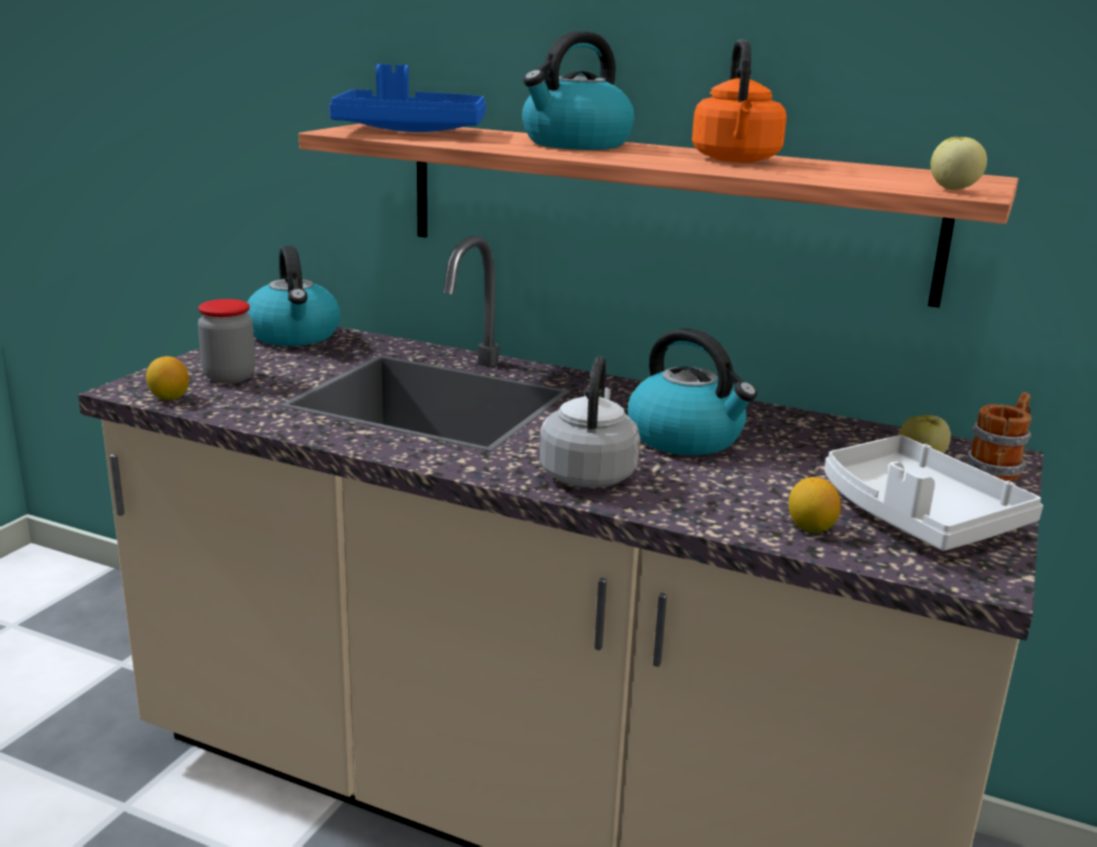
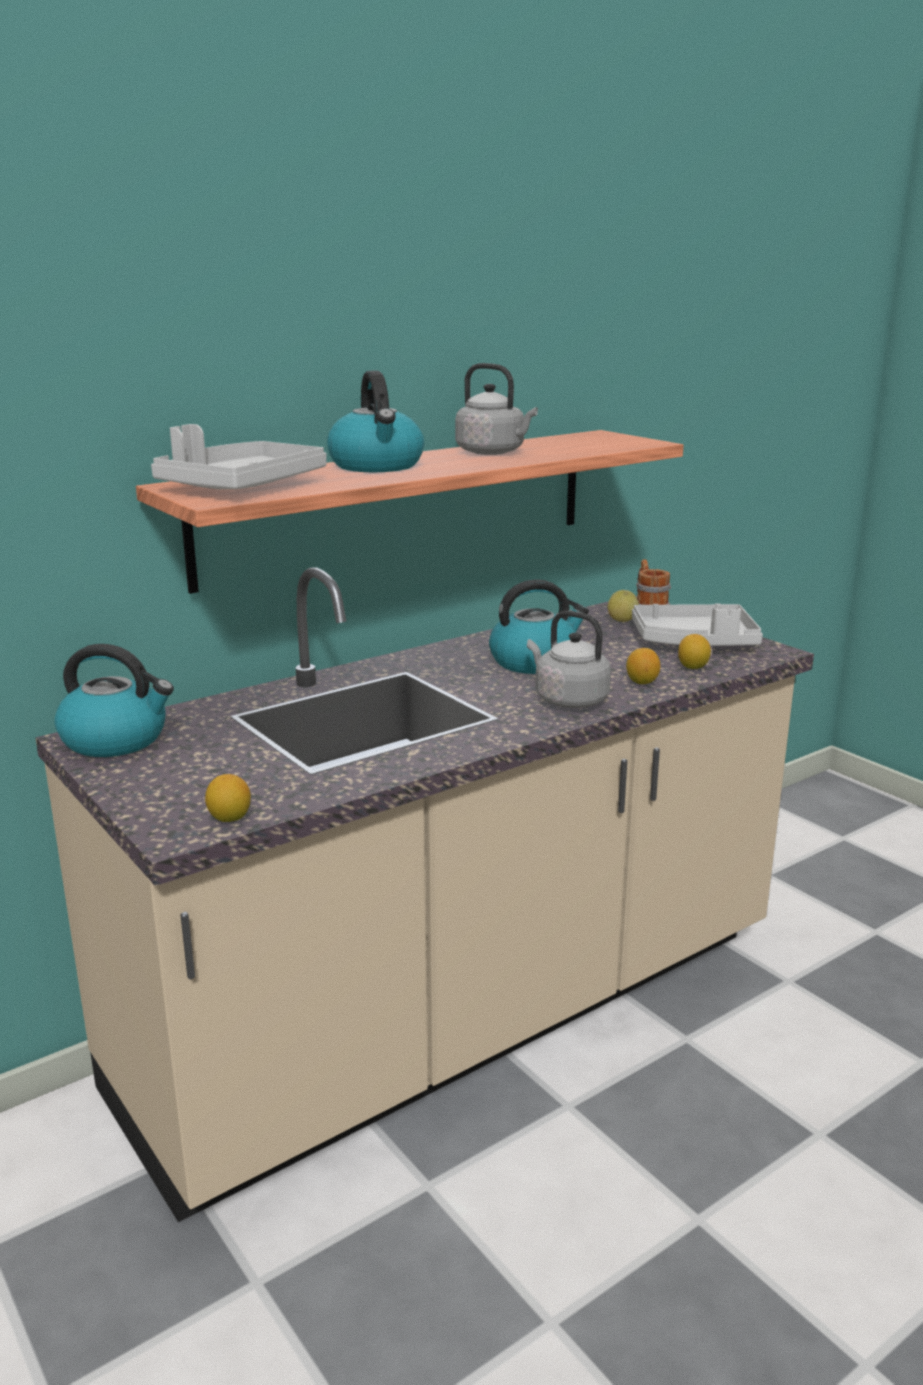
camera: 60 degrees left, 0 degrees up
(229, 376) = (203, 784): jar -> none
(410, 131) = (242, 486): blue tray -> grey tray
(705, 504) = (642, 682): none -> lemon
(736, 160) = (493, 452): orange kettle -> grey kettle
(953, 189) = (639, 443): apple -> none

